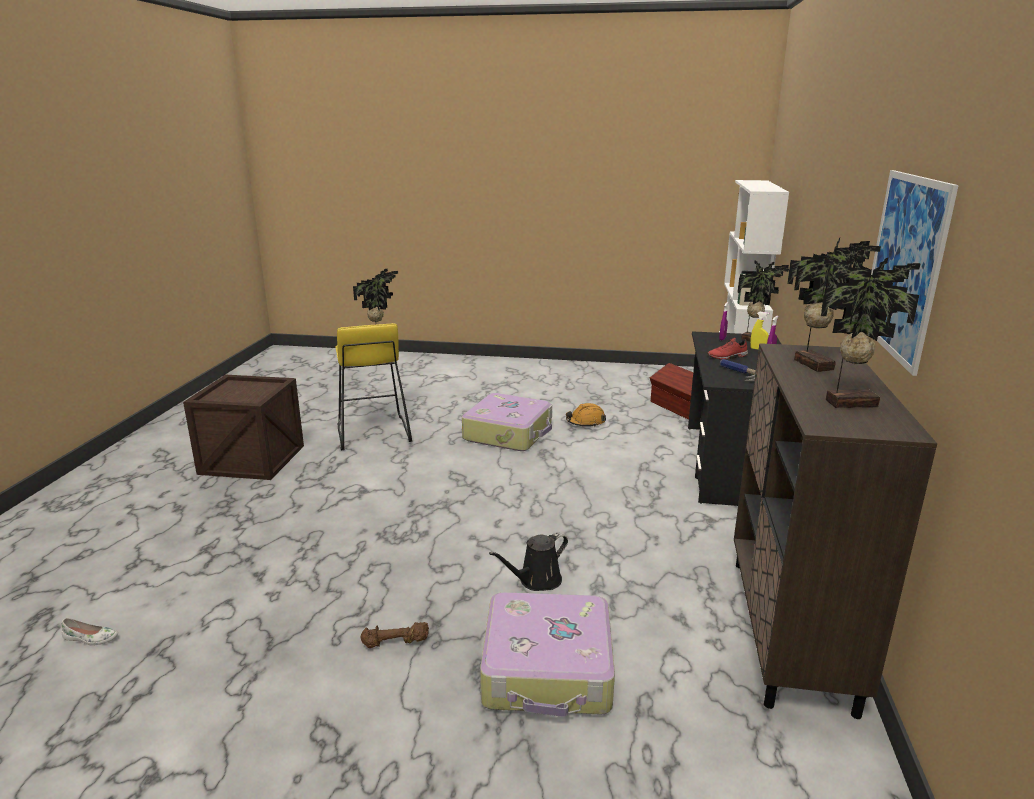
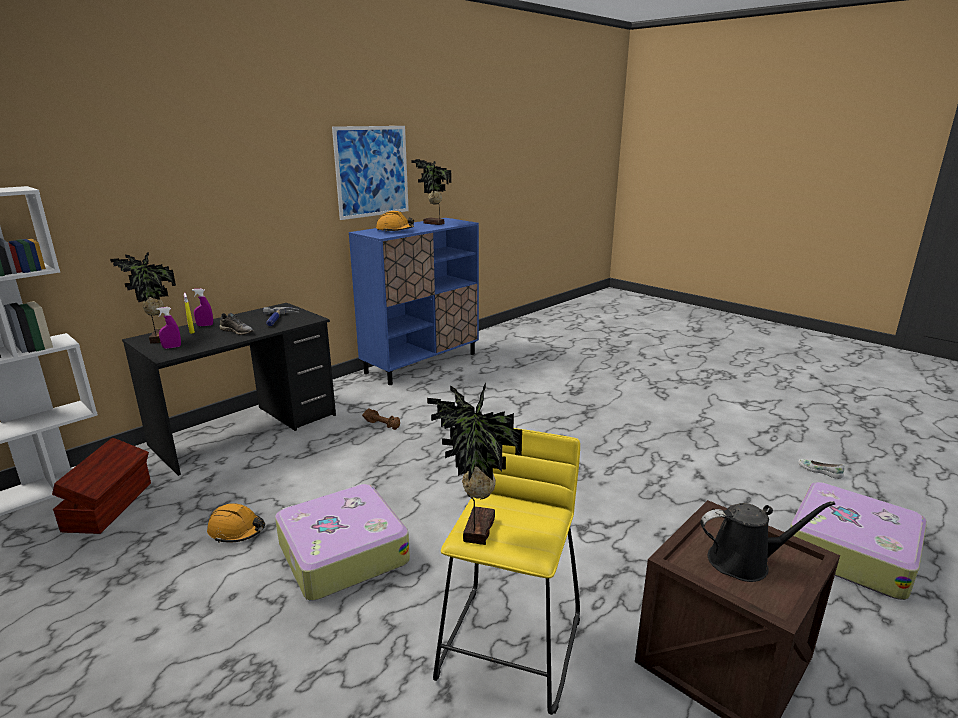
camera: 145 degrees left, 0 degrees up
(395, 643) = (613, 411): brown dumbbell -> brown dumbbell (382, 425)
(536, 581) = (507, 412): black watering can -> black watering can (744, 562)
(548, 670) = (544, 383): suitcase -> suitcase (849, 550)
(727, 357) = (237, 331): red shoe -> grey shoe
(789, 631) = (422, 363): brown cabinet -> blue cabinet
(815, 364) = (395, 230): potted plant -> orange hard hat

